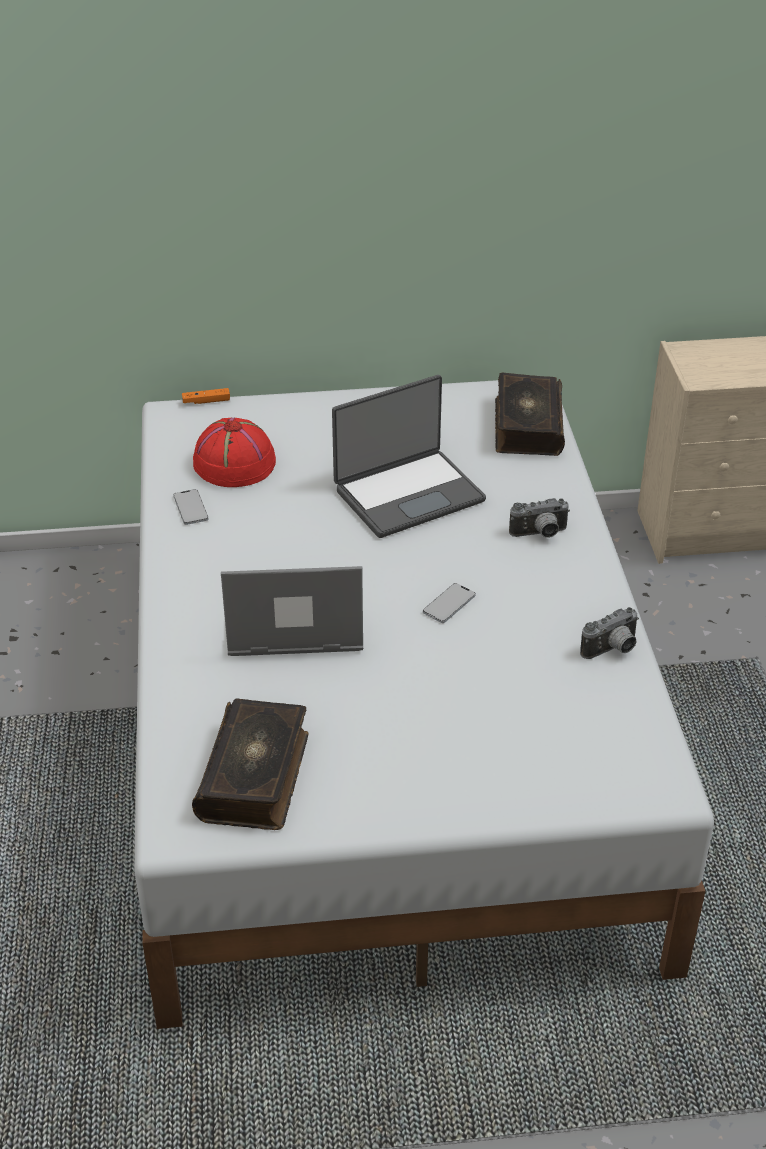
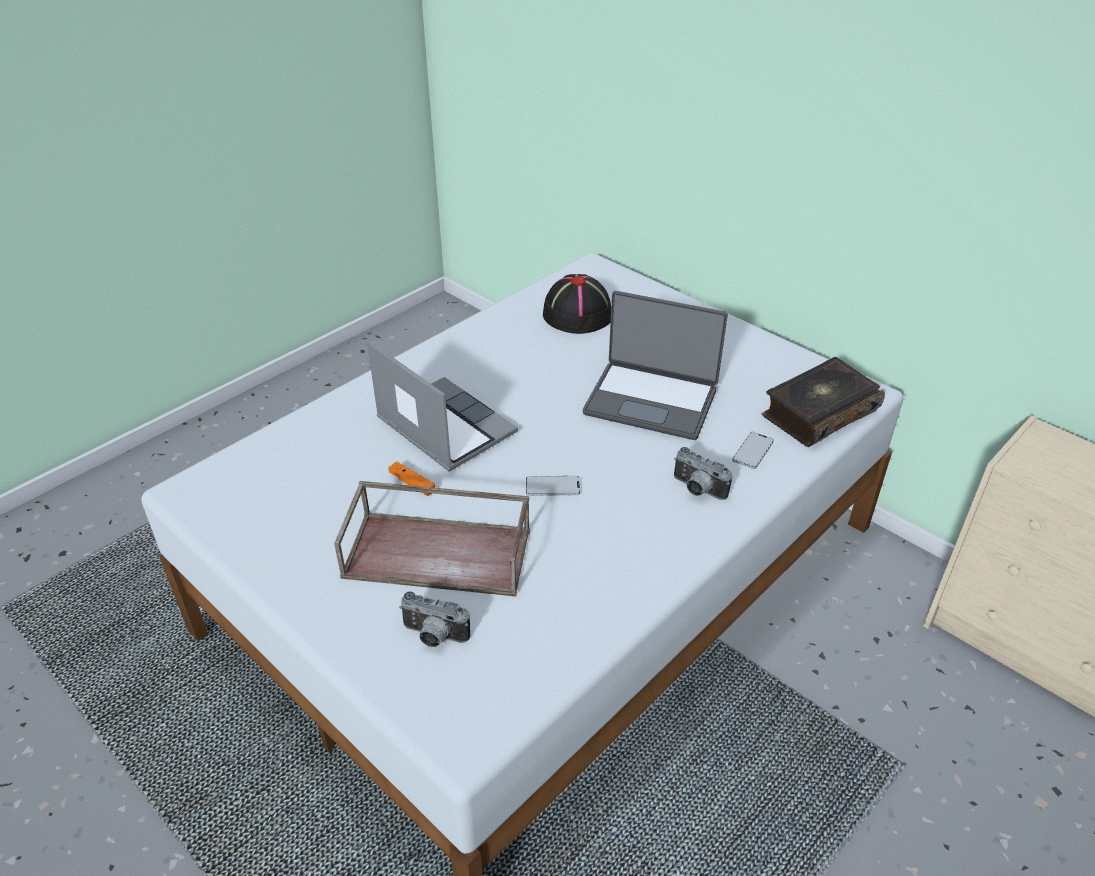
camera: 50 degrees right, 0 degrees up
(190, 508) = (509, 323): phone -> phone (753, 451)
(206, 401) = (625, 270): orange game controller -> orange game controller (412, 483)
(233, 463) = (577, 314): red hat -> black hat
(256, 776) = (270, 495): book -> none
(455, 706) = (440, 552): none -> brown tray
(612, 650) = (606, 608): camera -> camera (433, 636)

